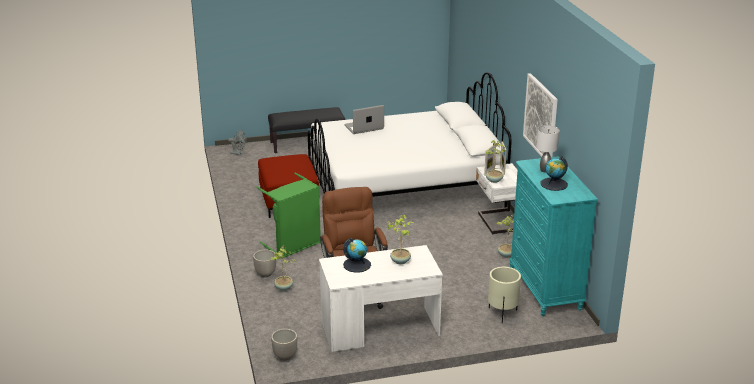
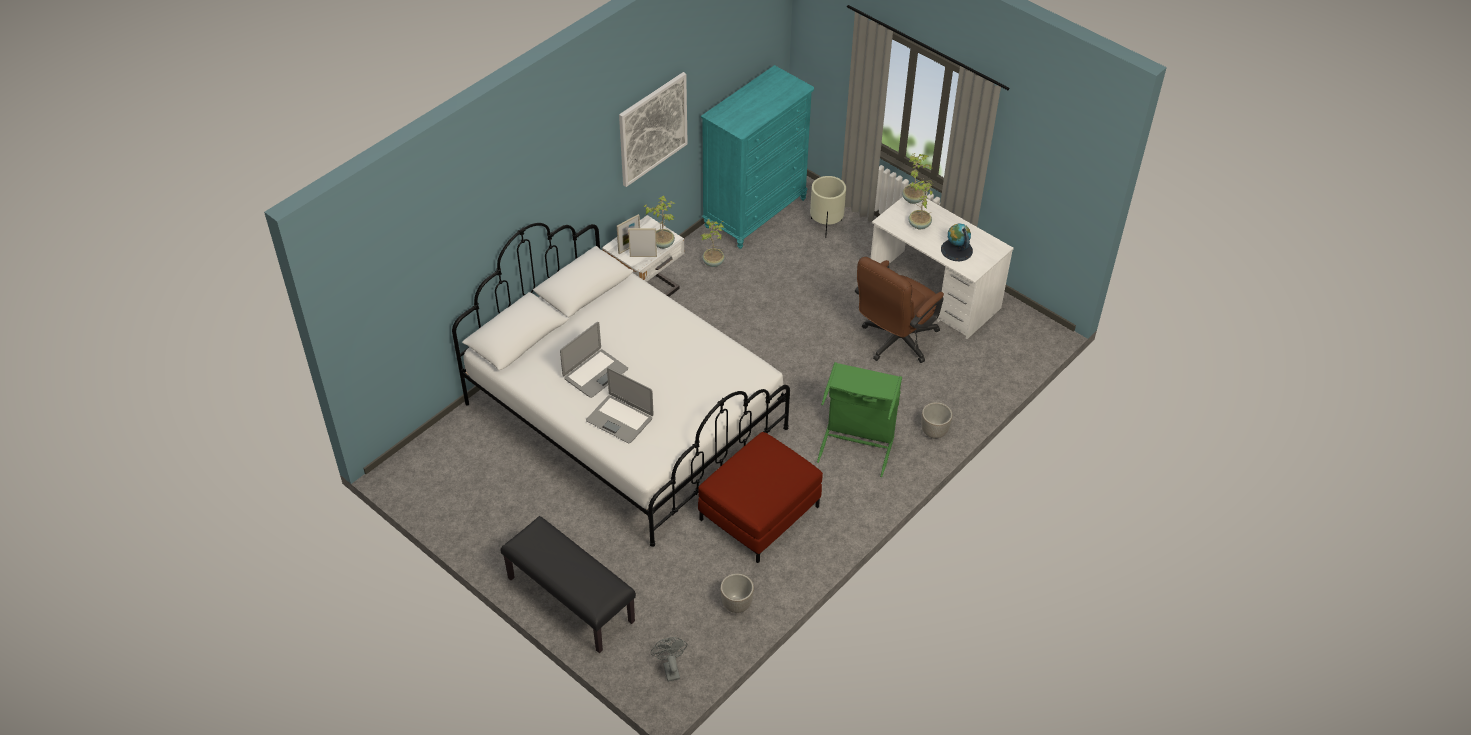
camera: 125 degrees left, 20 degrees up
(283, 288) = (943, 401): potted plant -> potted plant (913, 199)
(285, 356) = (1040, 336): planter -> planter (736, 605)
(404, 130) = (595, 373): none -> laptop
(545, 170) = (744, 113): grey table lamp -> none
(554, 184) = (771, 98): globe -> none

